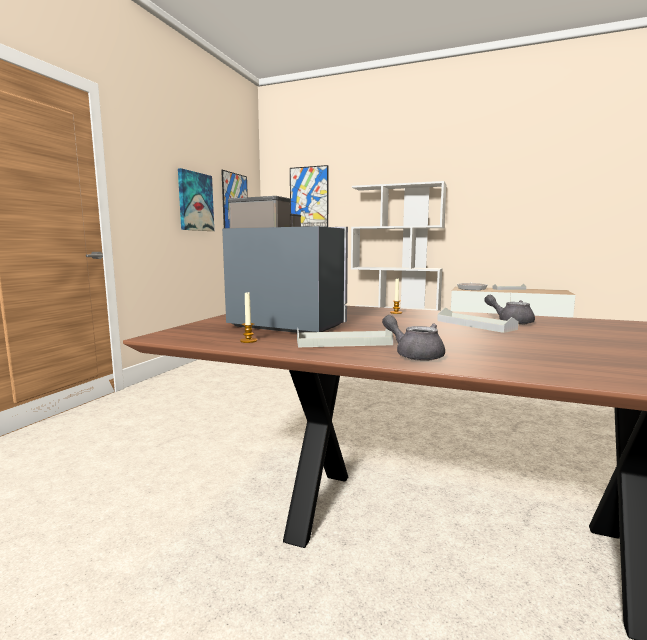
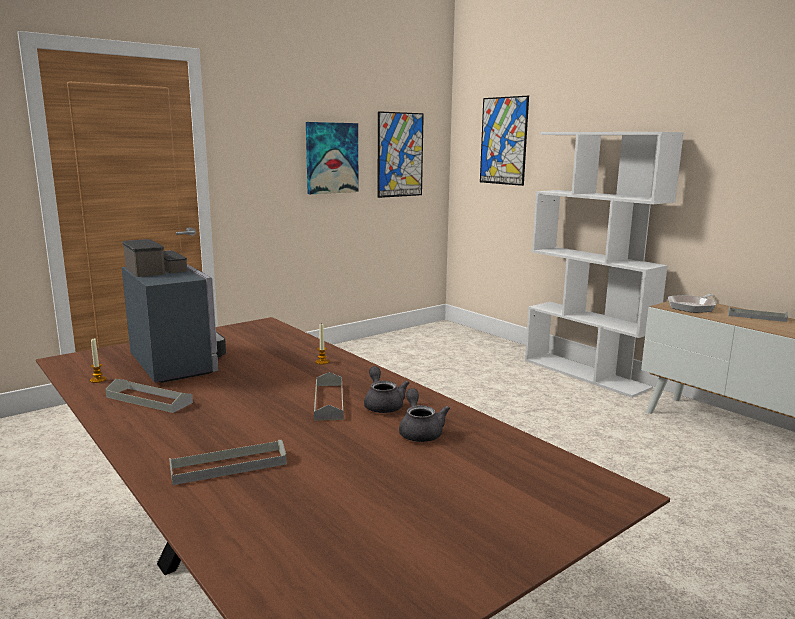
camera: 30 degrees right, 5 degrees up
(414, 355) = (150, 430): grey teapot -> grey teapot (420, 431)
(550, 358) = (228, 466): none -> grey tray

